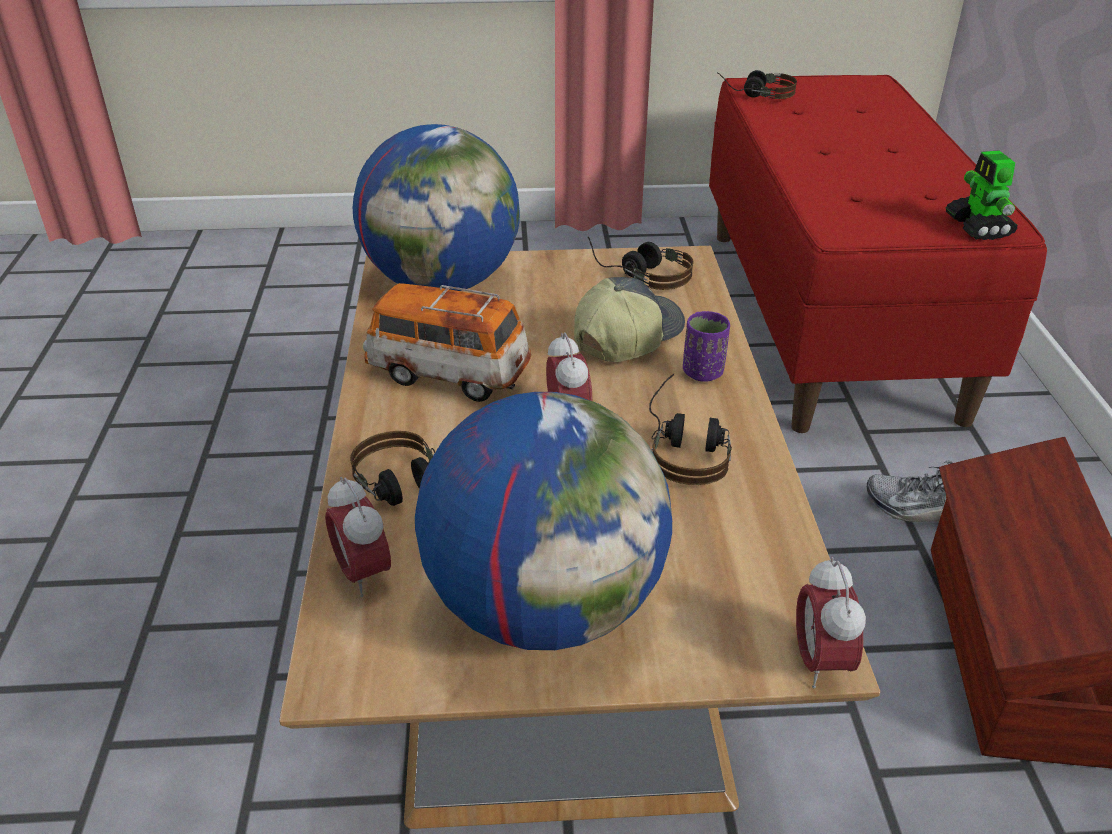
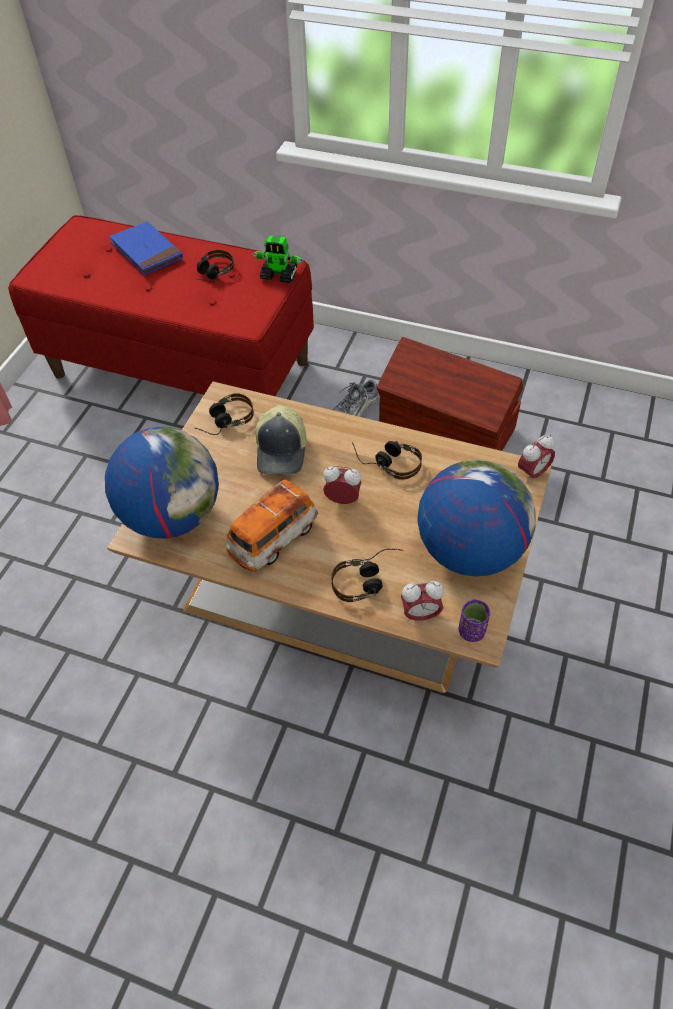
camera: 65 degrees left, 15 degrees up
(626, 336) = (282, 450): cap -> cap turned 150 degrees counterclockwise
(703, 372) = (333, 433): purple cup -> purple cup (471, 631)
(755, 94) = (50, 282): headphones -> headphones (211, 275)
(820, 662) = (533, 473): alarm clock -> alarm clock turned 60 degrees counterclockwise
(887, 128) = (146, 251): none -> blue book

